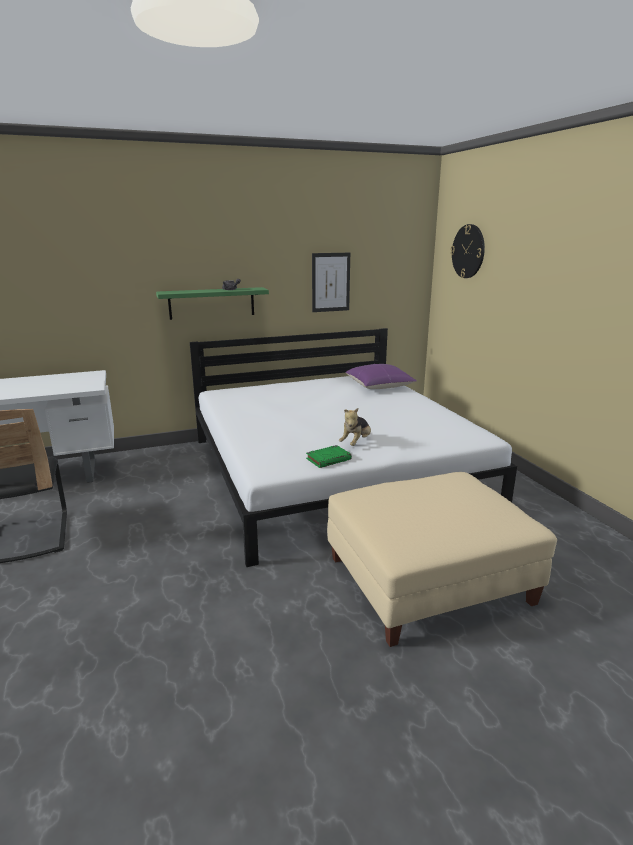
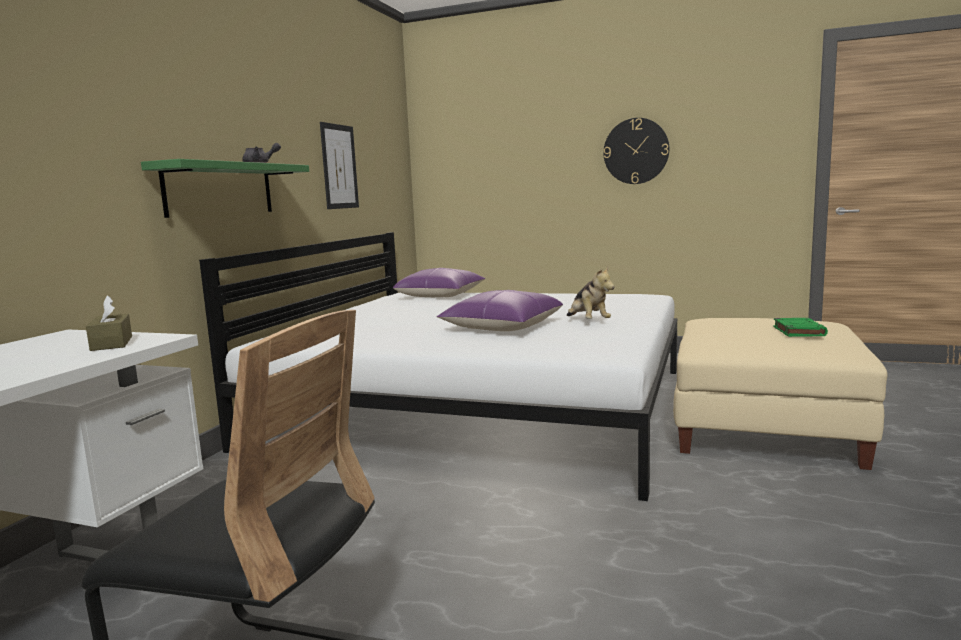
camera: 50 degrees left, 10 degrees down
(79, 385) = (112, 343): none -> brown tissue box
(309, 426) = (502, 327): none -> purple pillow
(328, 459) = (617, 334): green book -> green book (798, 331)
(468, 251) = (477, 128): wall clock -> wall clock (636, 151)

